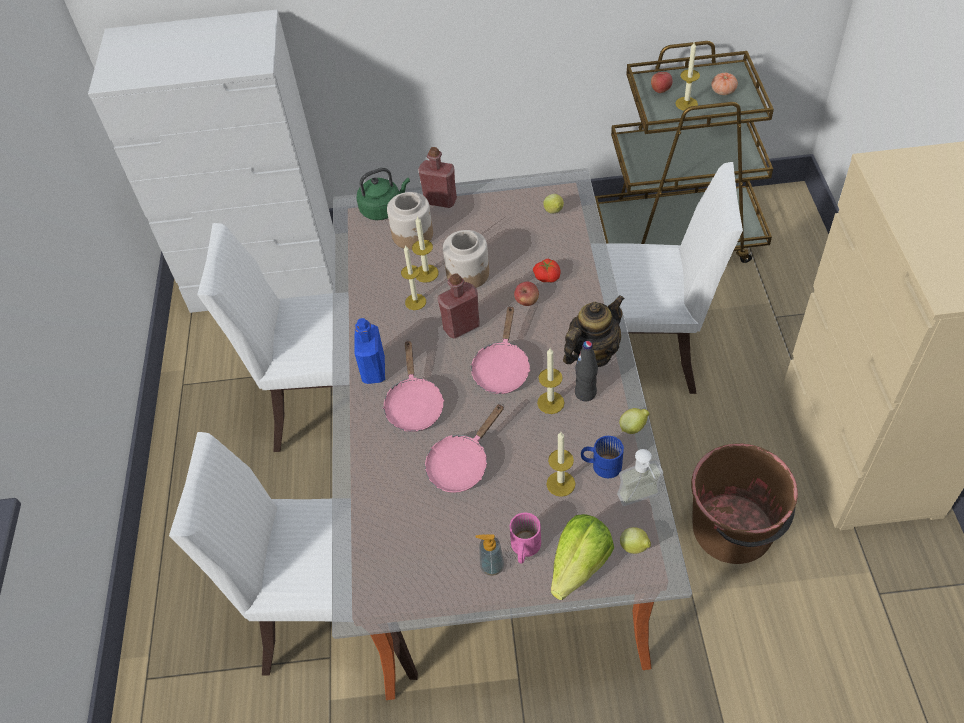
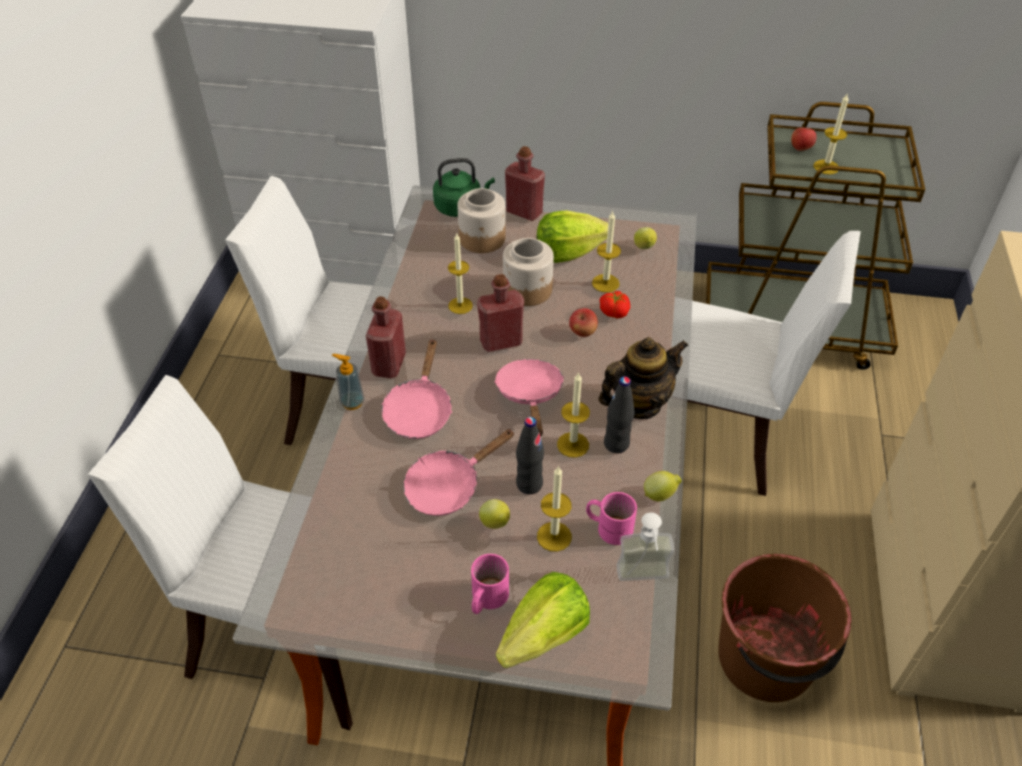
camera: 10 degrees right, 5 degrees down
(374, 370) = (389, 364): blue bottle -> red bottle
(426, 273) = (482, 279): candle -> candle (605, 283)
(491, 231) = (568, 253): none -> lettuce
(492, 566) = (442, 609): soap dispenser -> soap dispenser (352, 402)
(502, 368) = (530, 395): pink frying pan -> pink frying pan turned 150 degrees clockwise
(526, 445) = (529, 484): none -> black bottle
(601, 464) = (609, 526): blue mug -> pink mug
(635, 548) = (618, 632): lemon -> lemon (496, 524)
(723, 91) = (872, 163): tomato -> none

